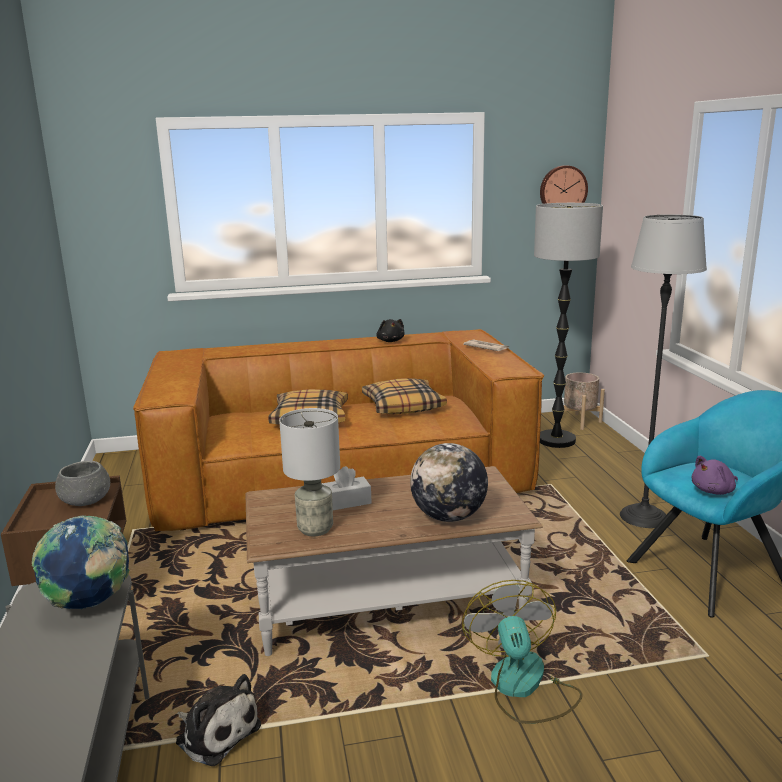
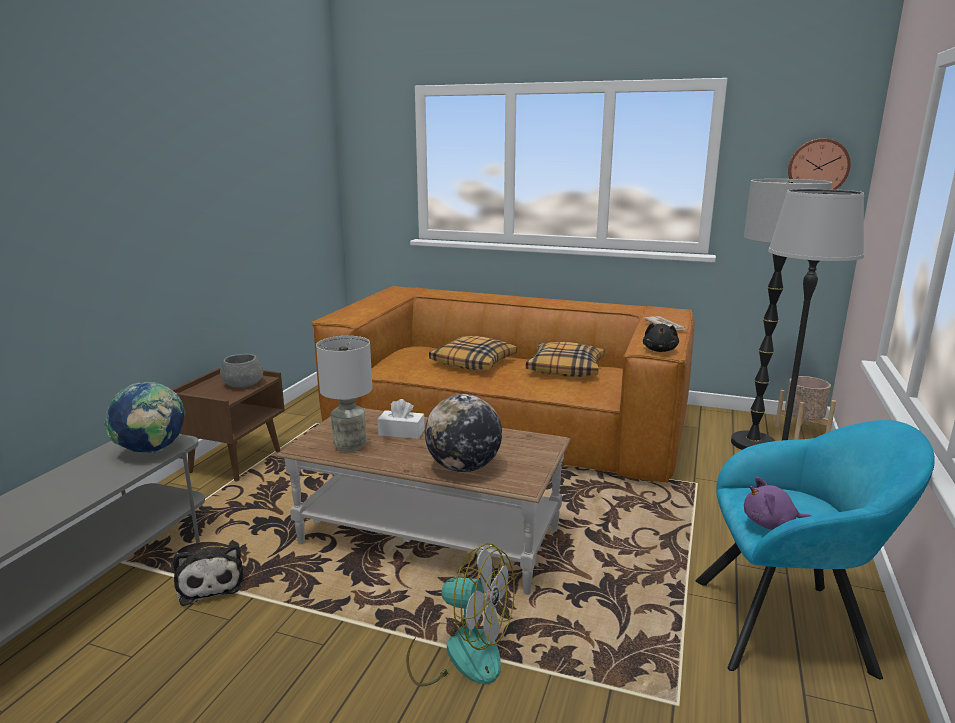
camera: 30 degrees right, 0 degrees up
(390, 341) = (585, 306): black plush toy -> black plush toy (660, 350)
(523, 687) = (459, 651): fan -> fan turned 90 degrees clockwise

